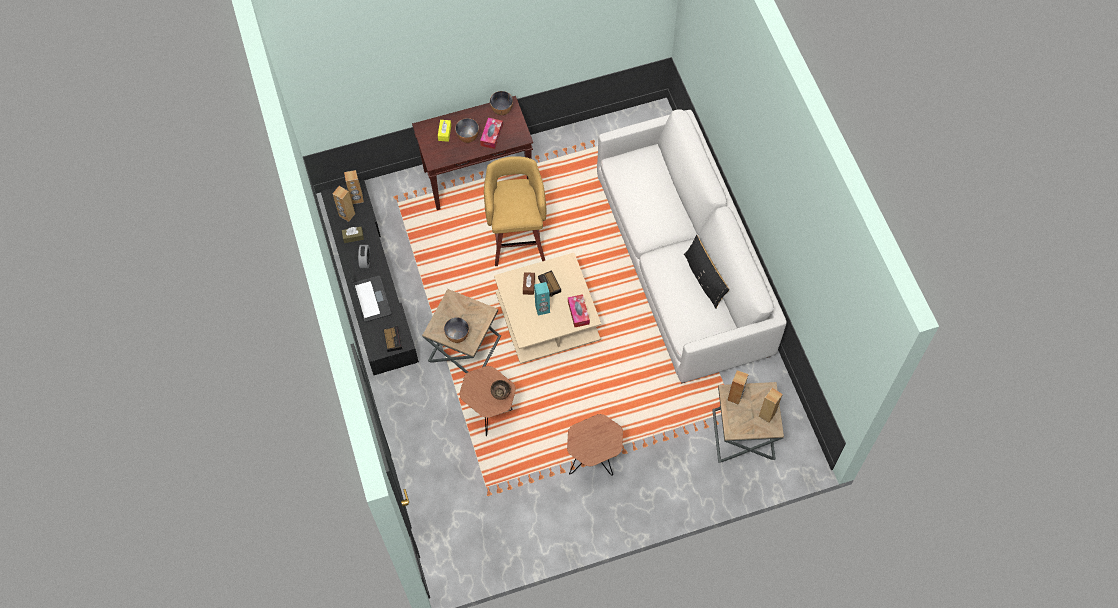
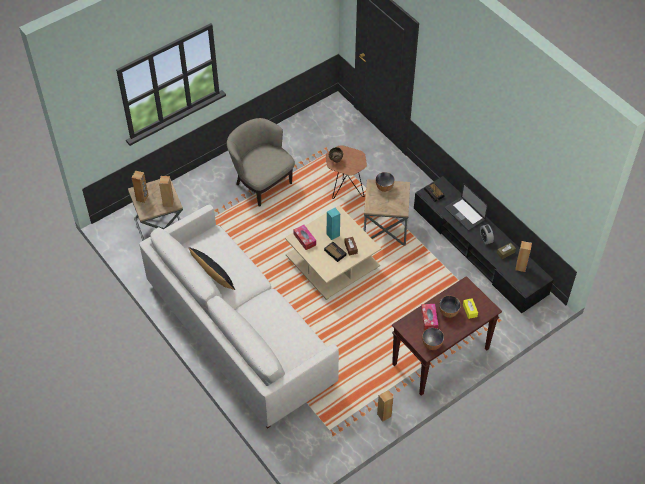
camera: 160 degrees right, 10 degrees down
(357, 199) = (521, 281): brown speaker -> brown speaker (384, 415)
(518, 239) = (382, 315): yellow stool -> none
(594, 463) = (261, 183): brown side table -> beige armchair

